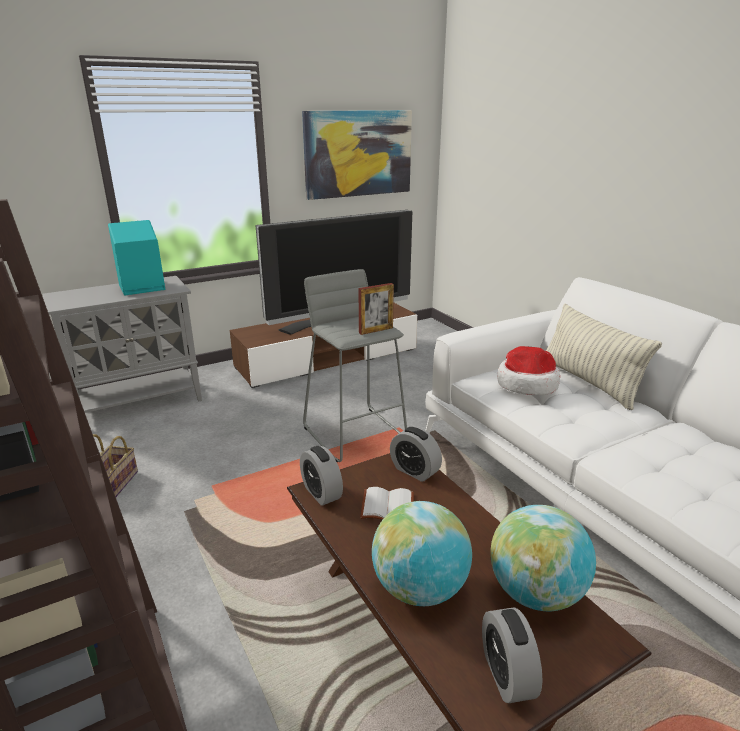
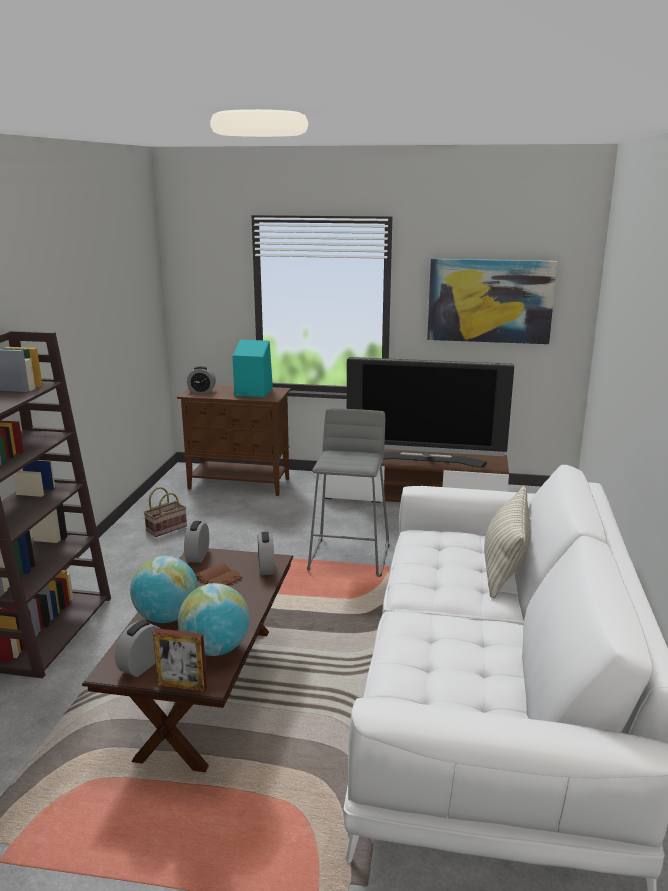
camera: 40 degrees right, 5 degrees down
(70, 299) = (201, 391): none -> alarm clock
(140, 402) = (240, 484): grey cabinet -> brown cabinet
(376, 330) = (355, 465): picture frame -> picture frame (182, 686)
(386, 507) = (217, 578): white book -> brown book
(526, 384) = (444, 549): hat -> none

